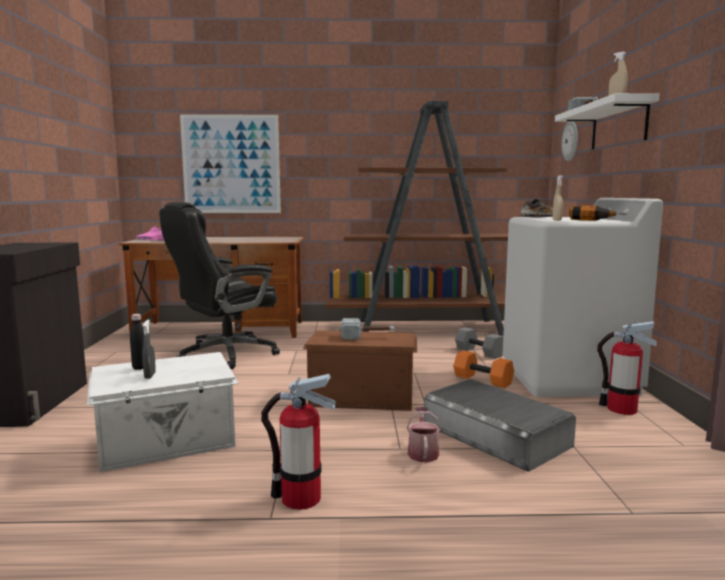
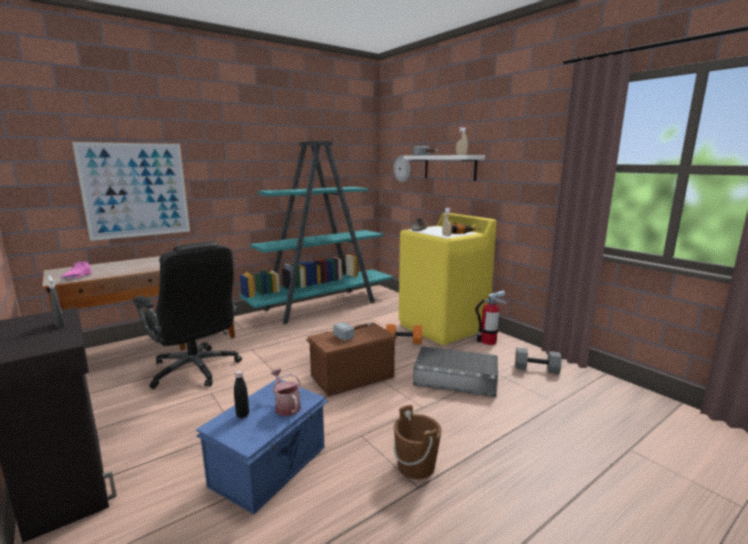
camera: 35 degrees left, 5 degrees up
(150, 375) = (264, 419): grey spray bottle -> grey spray bottle (60, 324)
(168, 443) = (271, 466): white storage box -> blue storage box
(225, 354) = (195, 370): black office chair -> black office chair turned 60 degrees counterclockwise
(300, 498) = (416, 465): fire extinguisher -> brown bucket
(423, 452) = (436, 404): watering can -> watering can (286, 406)
(431, 328) = (322, 305): brown bookcase -> turquoise bookcase
(480, 352) = (376, 319): grey dumbbell -> grey dumbbell (537, 368)
(568, 378) = (443, 327): white washing machine -> yellow washing machine

